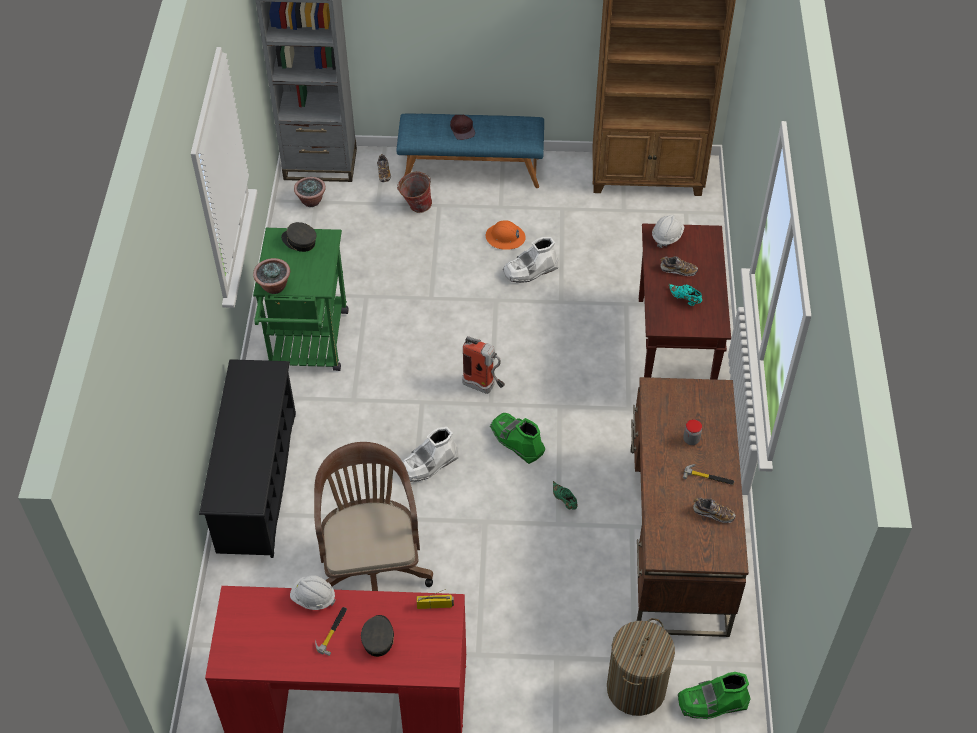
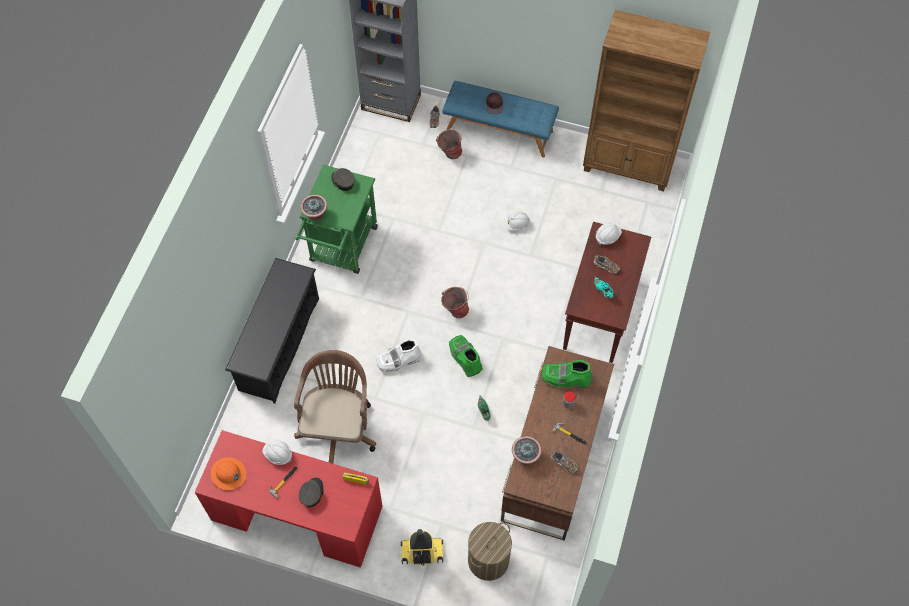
camera: 15 degrees right, 10 degrees up
(311, 201) = (376, 131): potted plant -> potted plant (525, 456)
(484, 387) = (455, 310): fire extinguisher -> bucket
(505, 237) = (506, 193): orange hard hat -> orange hard hat (228, 474)
(530, 270) = (516, 225): white boot -> white hard hat
(541, 703) = (421, 553): none -> vacuum cleaner
(712, 703) = (536, 584): green boot -> green boot (565, 378)

